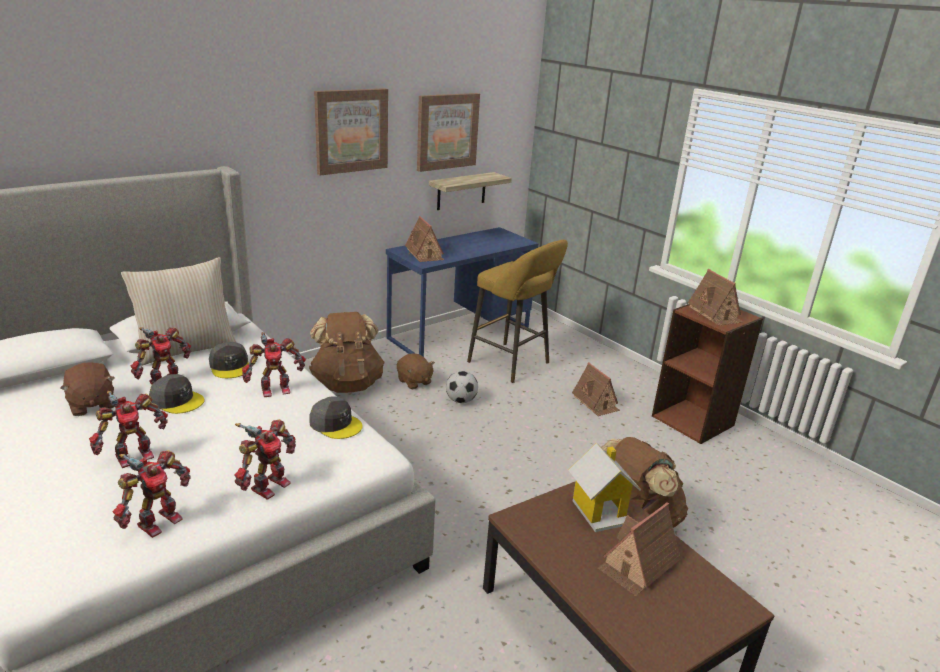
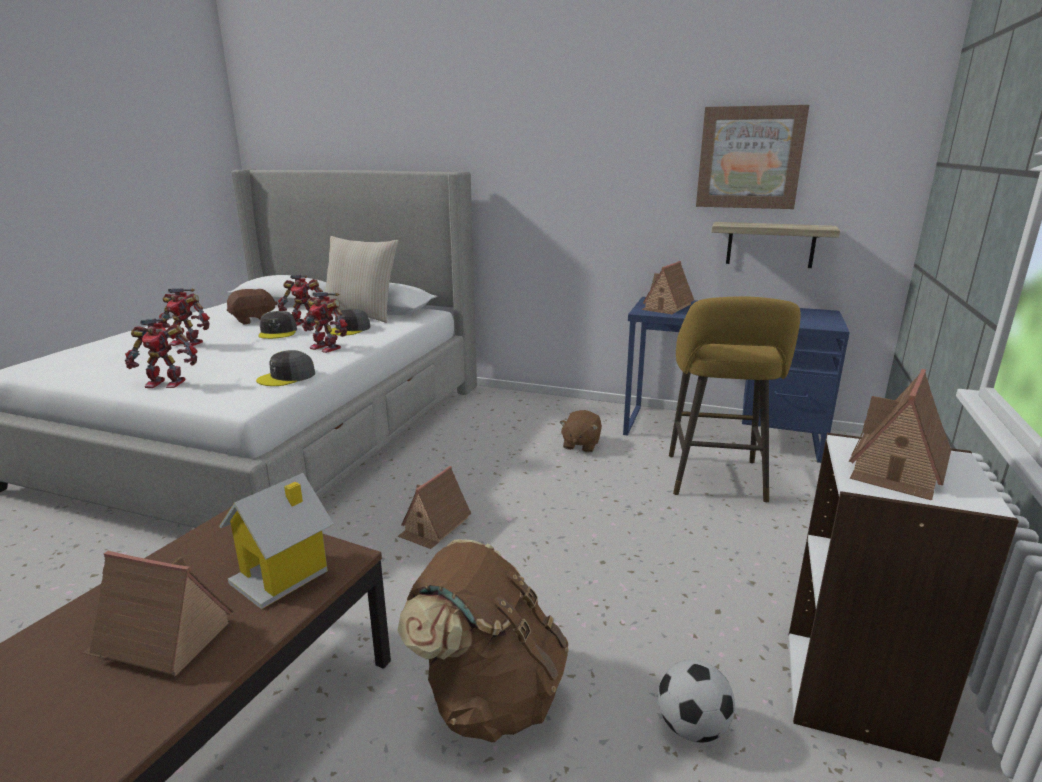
camera: 60 degrees right, 5 degrees down
(91, 404) = (253, 320): brown plush toy -> brown plush toy turned 150 degrees counterclockwise
(157, 521) = (103, 370): toy robot -> none
(335, 424) = (287, 377): grey cap -> grey cap turned 45 degrees clockwise
(347, 384) = (527, 420): brown backpack -> none
(351, 130) = (607, 147): picture -> none
(461, 400) = (585, 478): football -> football (692, 727)
(595, 402) = (735, 569): toy house -> toy house (434, 526)
(693, 420) = (857, 691): brown bookcase -> white bookcase

